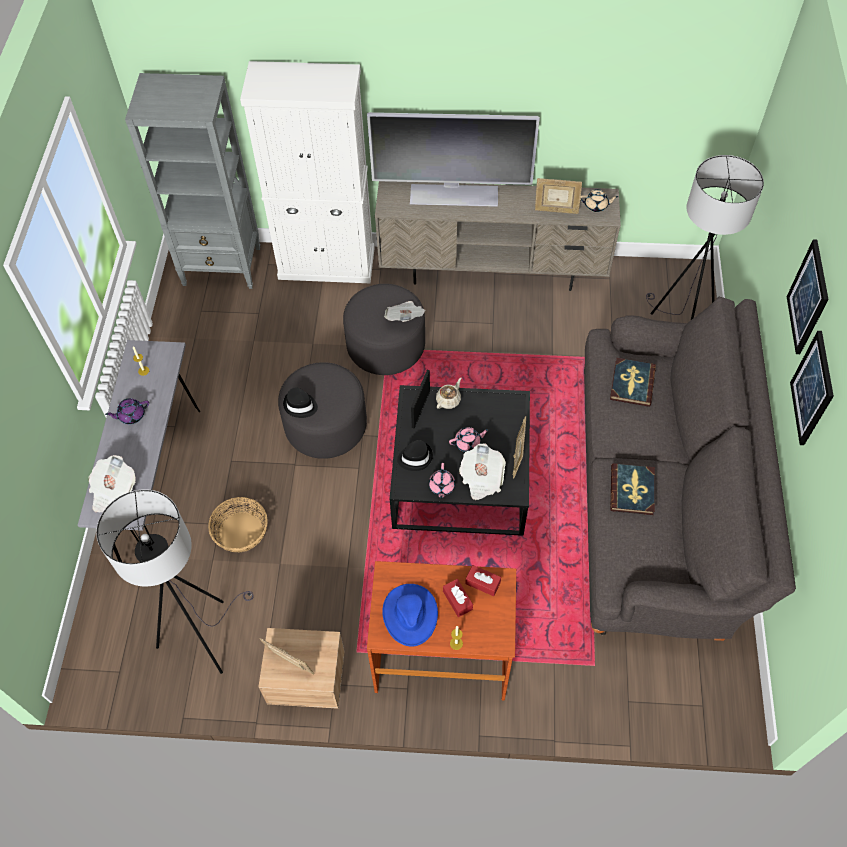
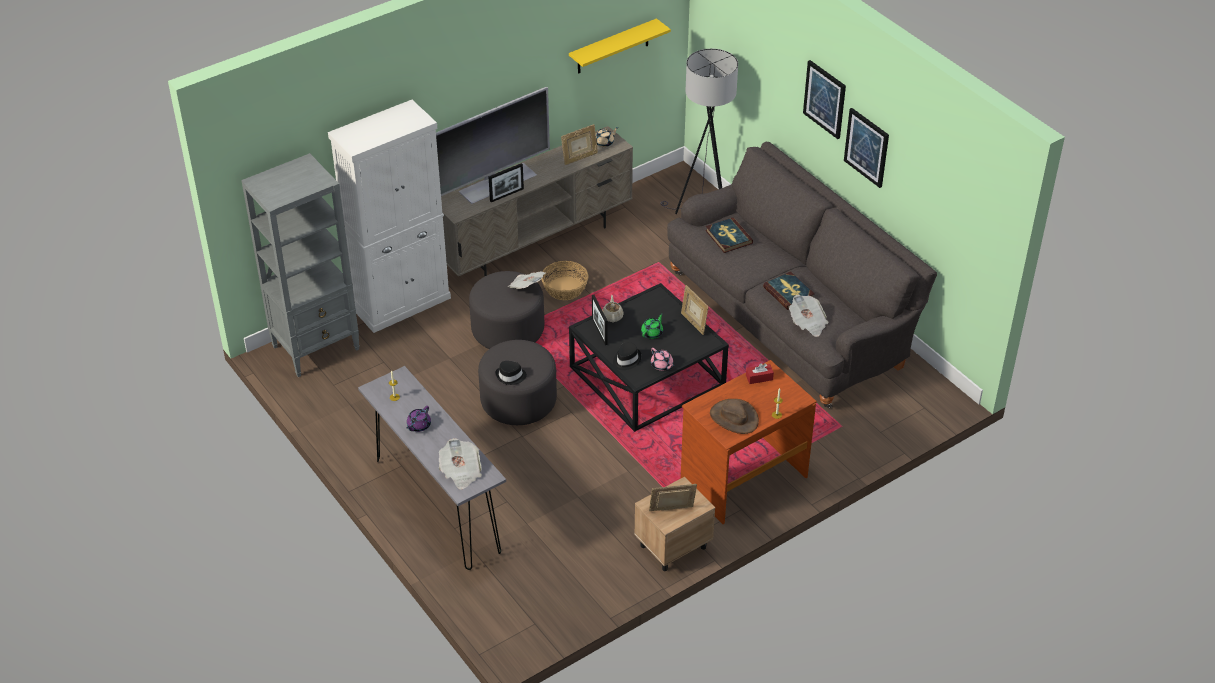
camera: 40 degrees left, 15 degrees down
(203, 634) = (570, 566): grey floor lamp -> none
(241, 532) = (529, 496): basket -> basket (565, 289)
(410, 614) = (733, 418): blue hat -> brown hat
(450, 212) = (506, 195): none -> picture frame
(457, 600) = (754, 394): red tissue box -> none
(468, 443) = (652, 333): pink teapot -> green teapot
(481, 479) = (683, 347): newspaper -> newspaper (808, 323)
(646, 104) = (613, 47): none -> yellow shelf

